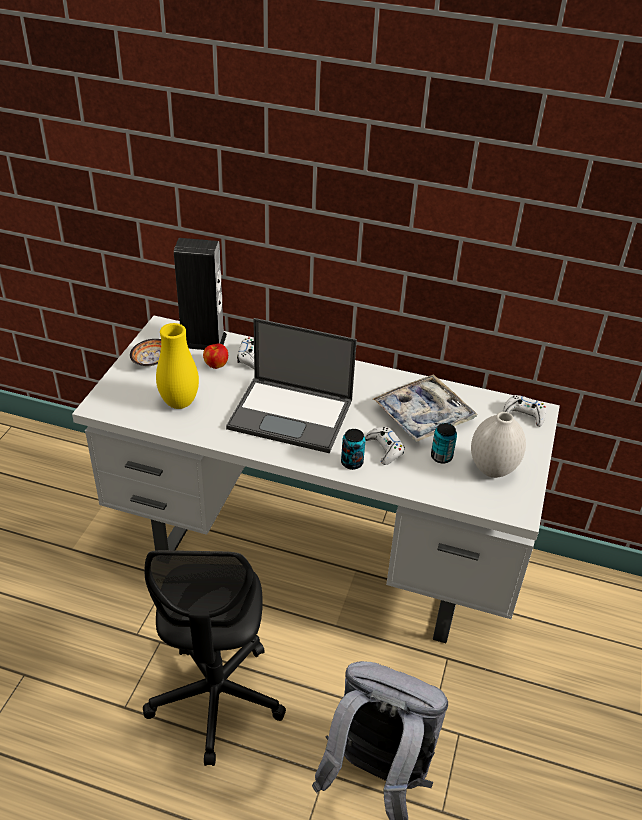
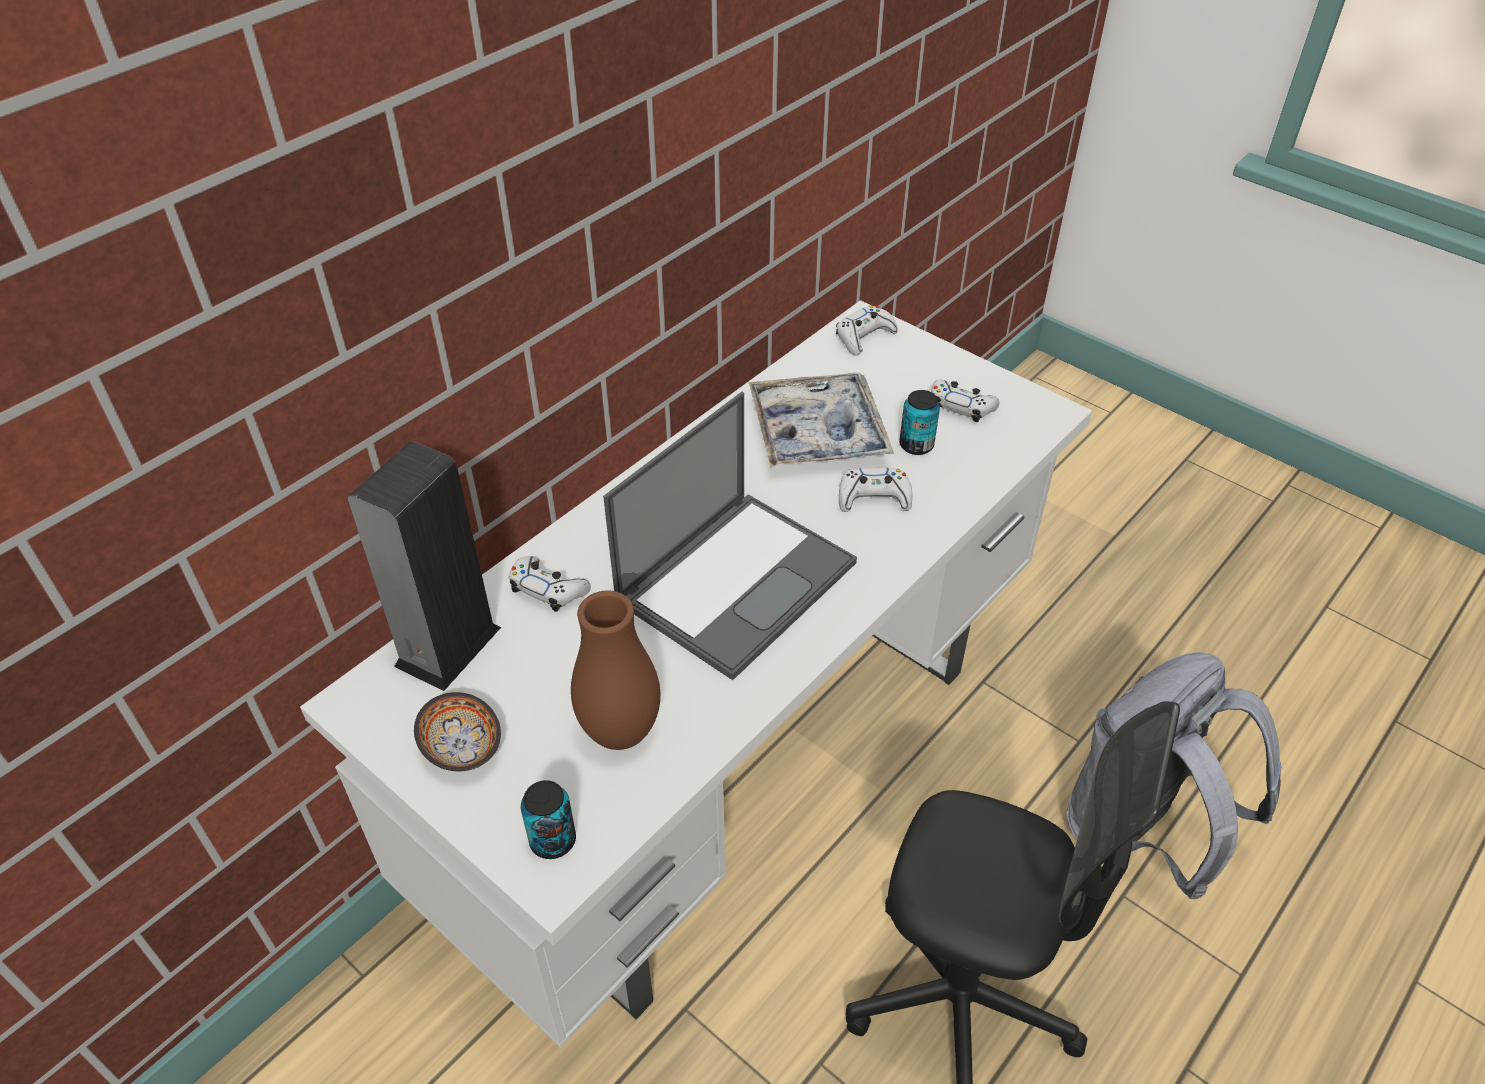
camera: 65 degrees left, 5 degrees up
(179, 403) = (620, 732): yellow vase -> brown vase
(216, 364) = (537, 646): apple -> none
(352, 463) = (889, 544): can -> can (553, 840)
(492, 469) = (961, 406): white vase -> white game controller

